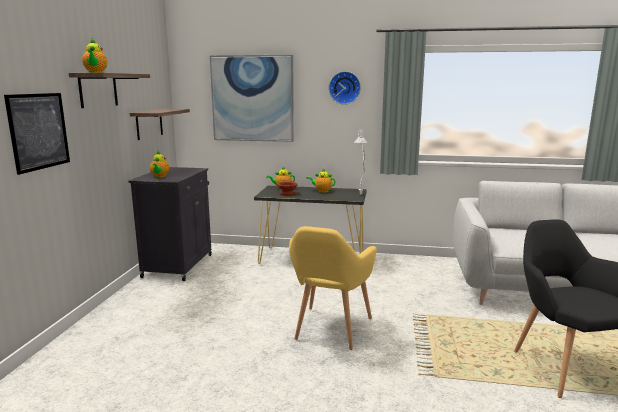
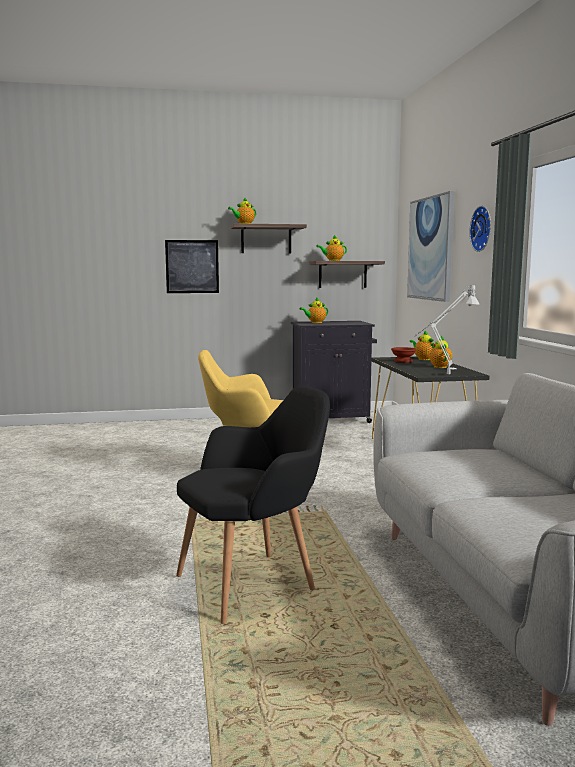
camera: 70 degrees right, 5 degrees down
(157, 111) = (333, 260): none -> teapot

